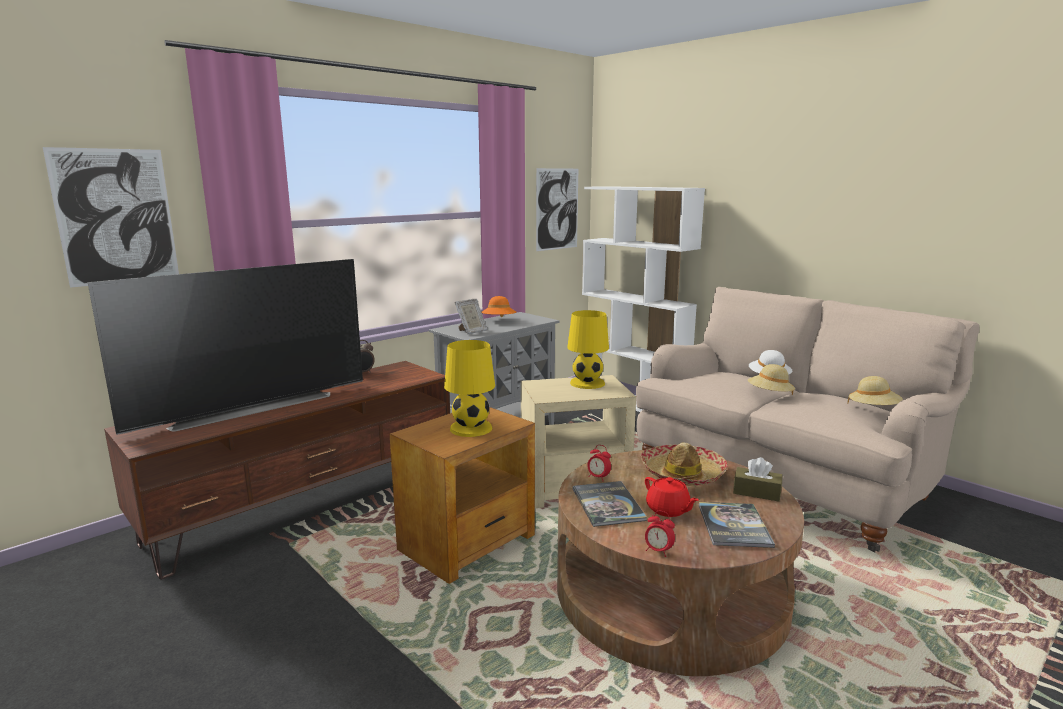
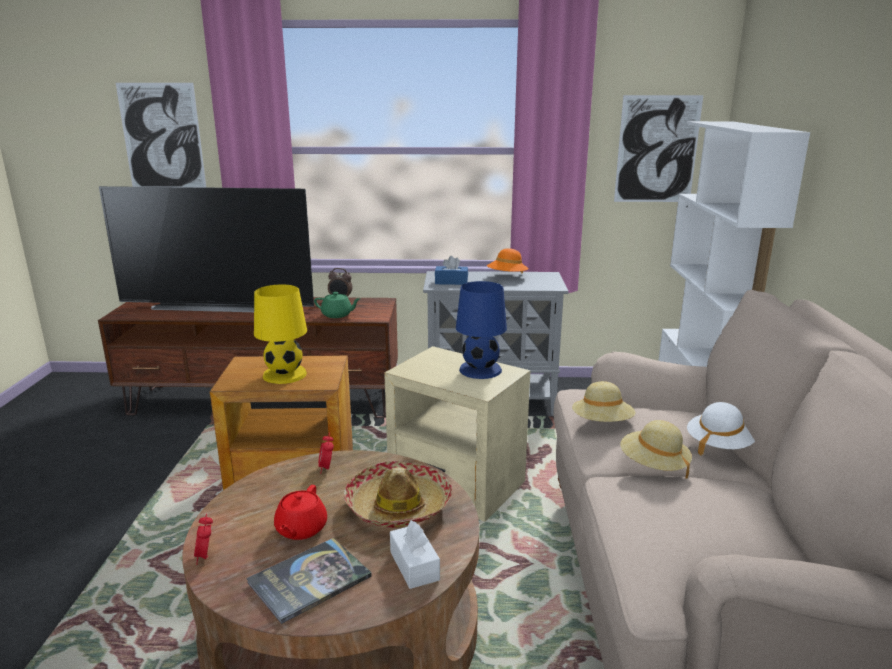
camera: 45 degrees right, 5 degrees up
(393, 383) = (337, 315): none -> green teapot
(471, 331) = (451, 282): picture frame -> blue tissue box
(587, 383) = (479, 370): yellow table lamp -> blue table lamp
(608, 504) = (274, 495): book -> none
(756, 492) = (414, 565): brown tissue box -> white tissue box
(873, 409) = (752, 553): beige hat -> beige hat (602, 423)

